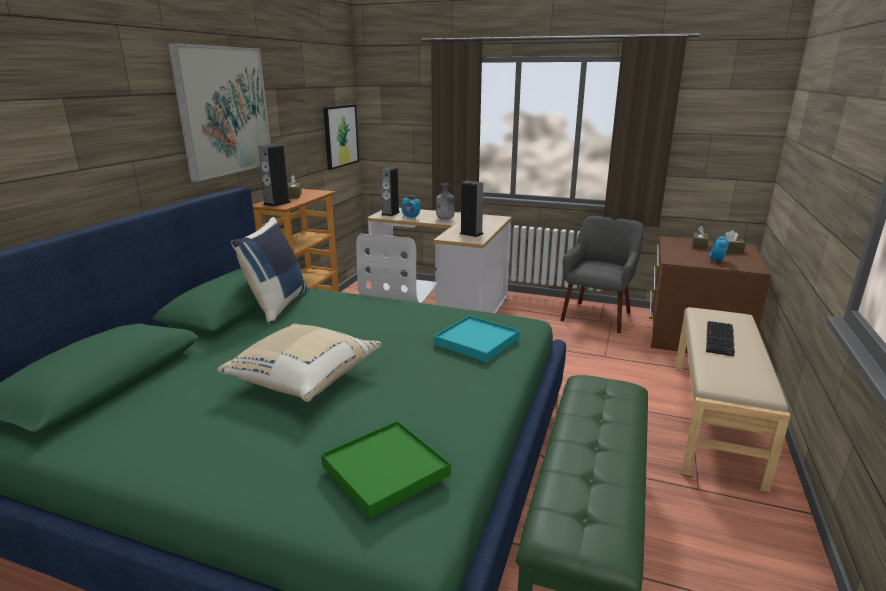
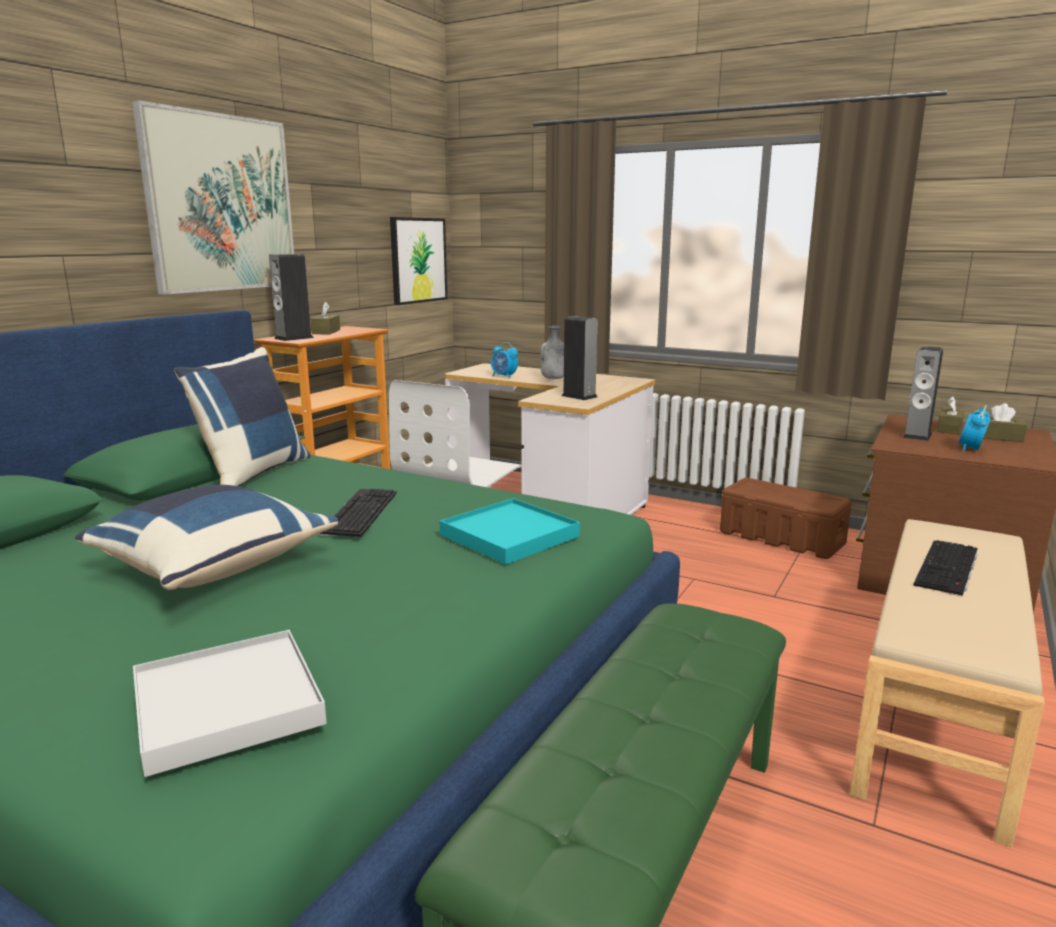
camera: 10 degrees right, 5 degrees down
(304, 379) = (212, 566): beige pillow -> blue pillow
(371, 331) = (359, 512): none -> keyboard
(385, 470) = (227, 704): green tray -> white tray
(390, 213) = (480, 370): speaker -> speaker (917, 435)
(597, 316) = (782, 538): grey armchair -> brown storage box

